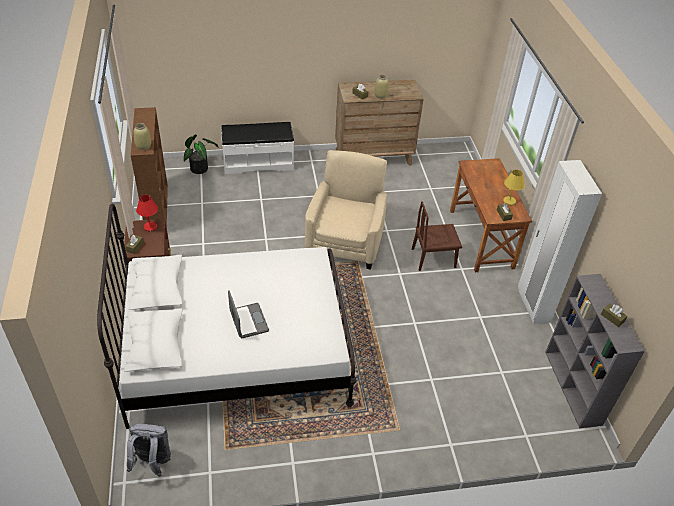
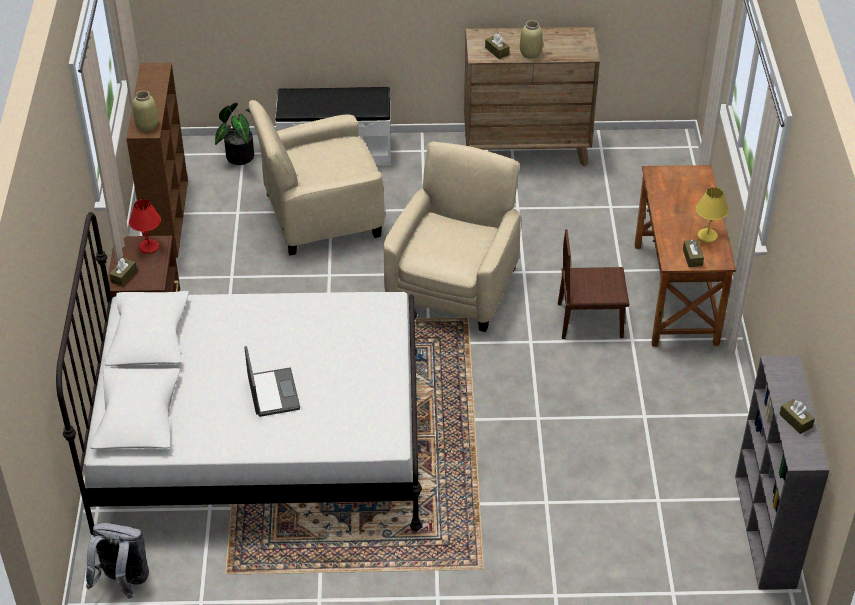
camera: 10 degrees right, 0 degrees up
(255, 202) = (320, 215): none -> beige armchair
(533, 305) = (734, 404): white wardrobe -> none

